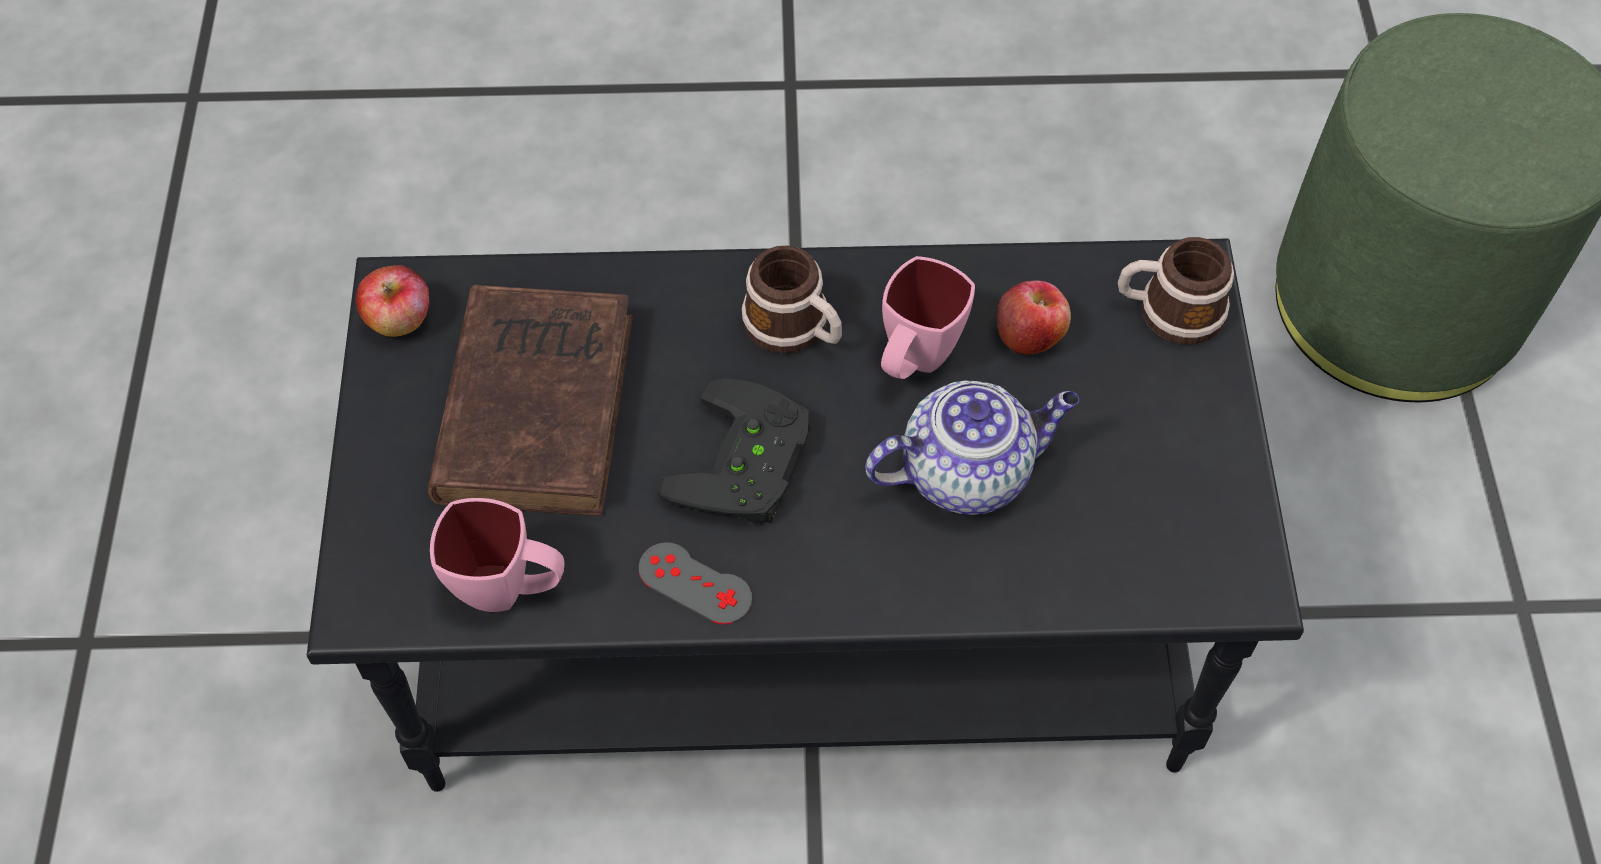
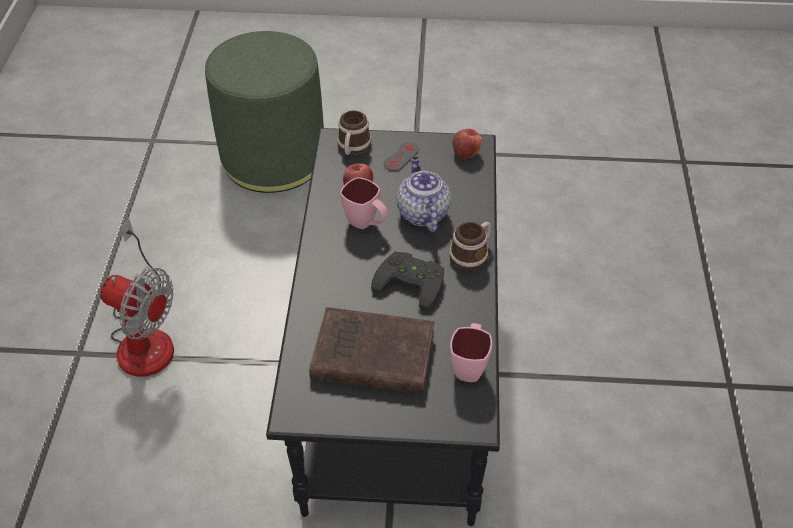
camera: 85 degrees left, 10 degrees down
(400, 320) = (312, 412): apple -> apple (466, 152)
(695, 583) = (469, 301): grey game controller -> grey game controller (401, 157)
(795, 328) = (342, 261): mug -> mug (472, 254)
(841, 172) = (145, 336): none -> fan

